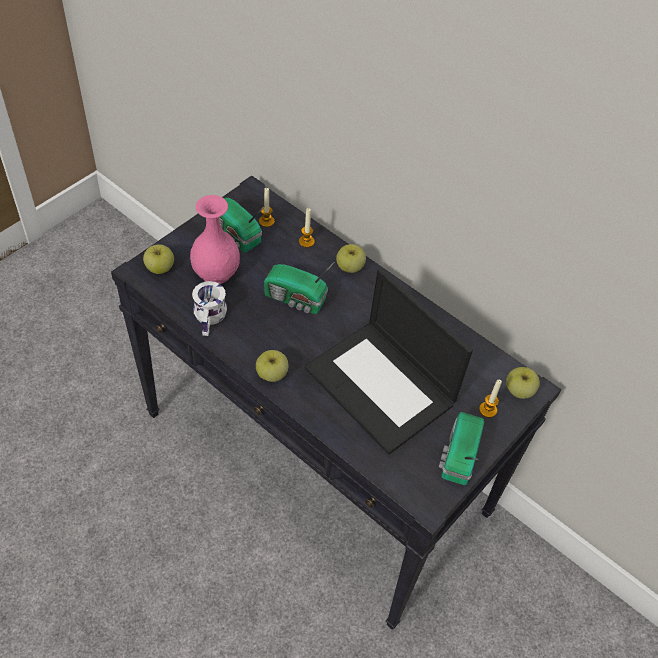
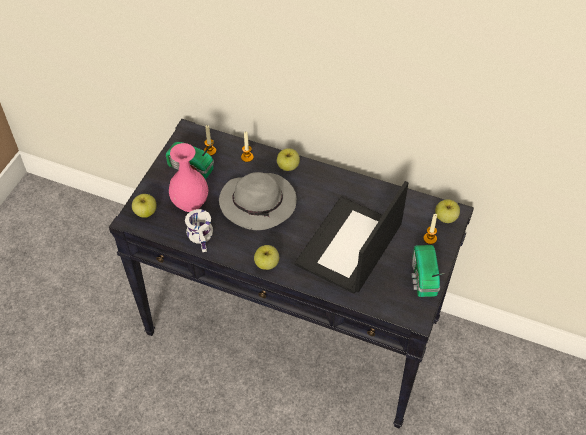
camera: 15 degrees left, 0 degrees up
(296, 299) = (259, 203): radio -> grey hat
(382, 386) = (349, 246): laptop -> laptop turned 90 degrees clockwise

